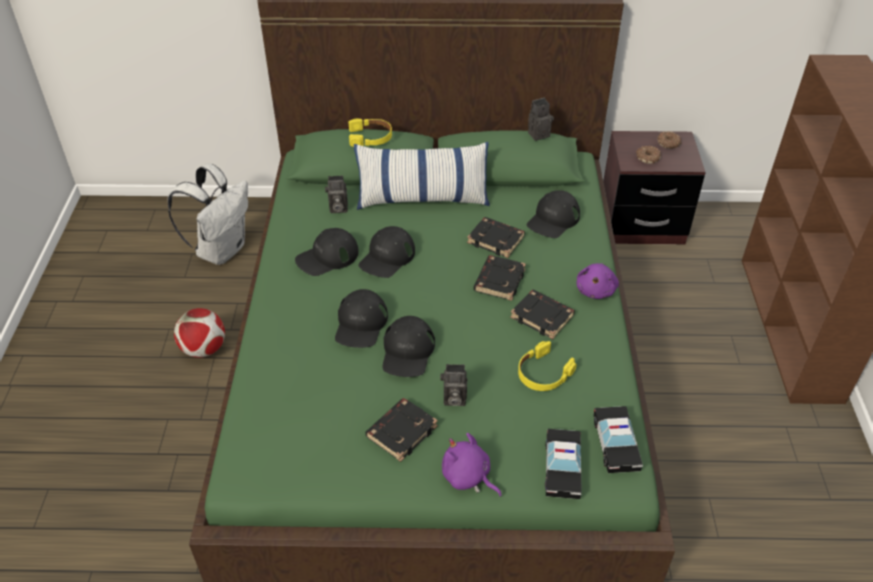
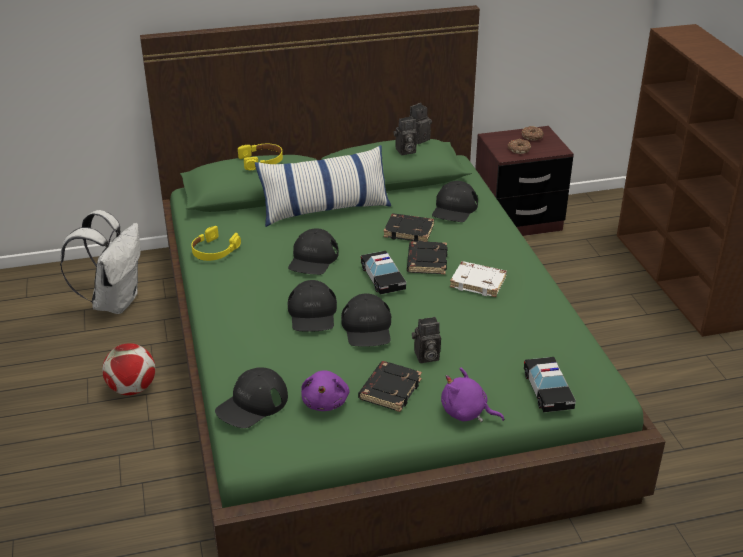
camera: 15 degrees left, 10 degrees down
(327, 257) = (254, 267): black cap -> black cap (252, 404)
(337, 208) = (246, 228): camera -> camera (405, 151)
(543, 317) = (479, 282): black book -> white book
(543, 373) = (498, 324): yellow headphones -> yellow headphones (214, 251)
(596, 290) = (516, 255): purple plush toy -> purple plush toy (325, 401)
(615, 444) = (585, 365): toy car -> toy car (382, 278)

